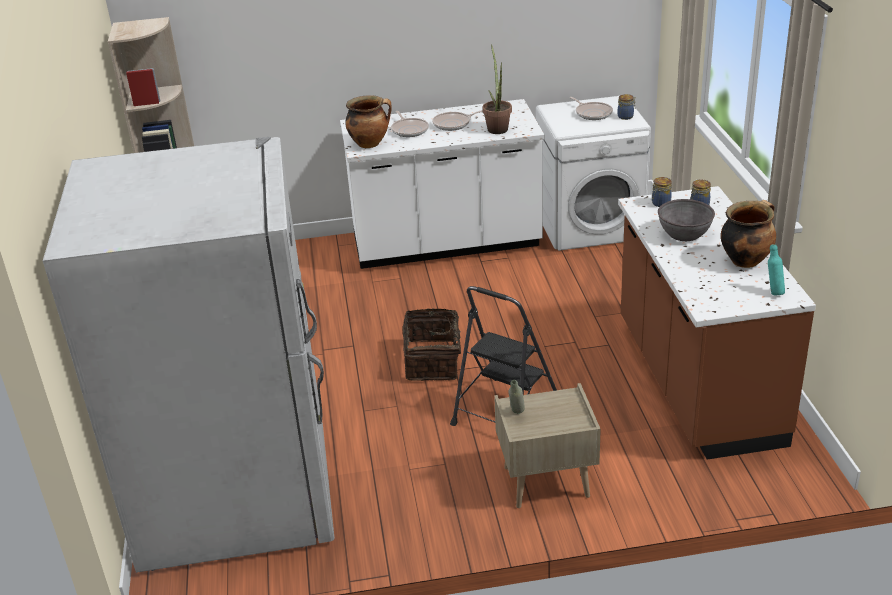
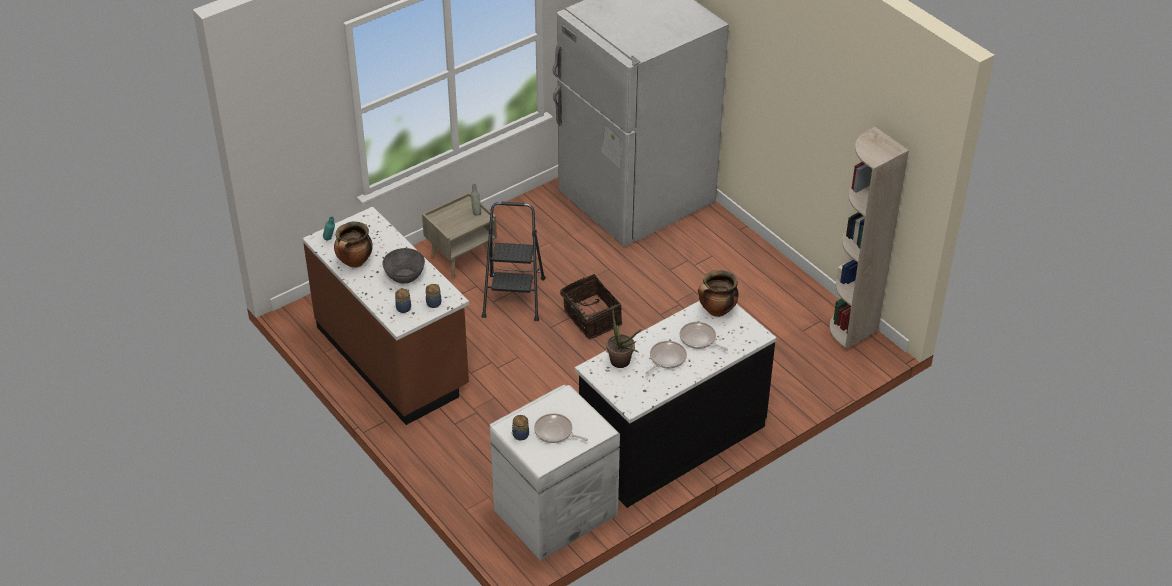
camera: 150 degrees right, 10 degrees up
(446, 245) = (671, 441): white counter -> black counter

